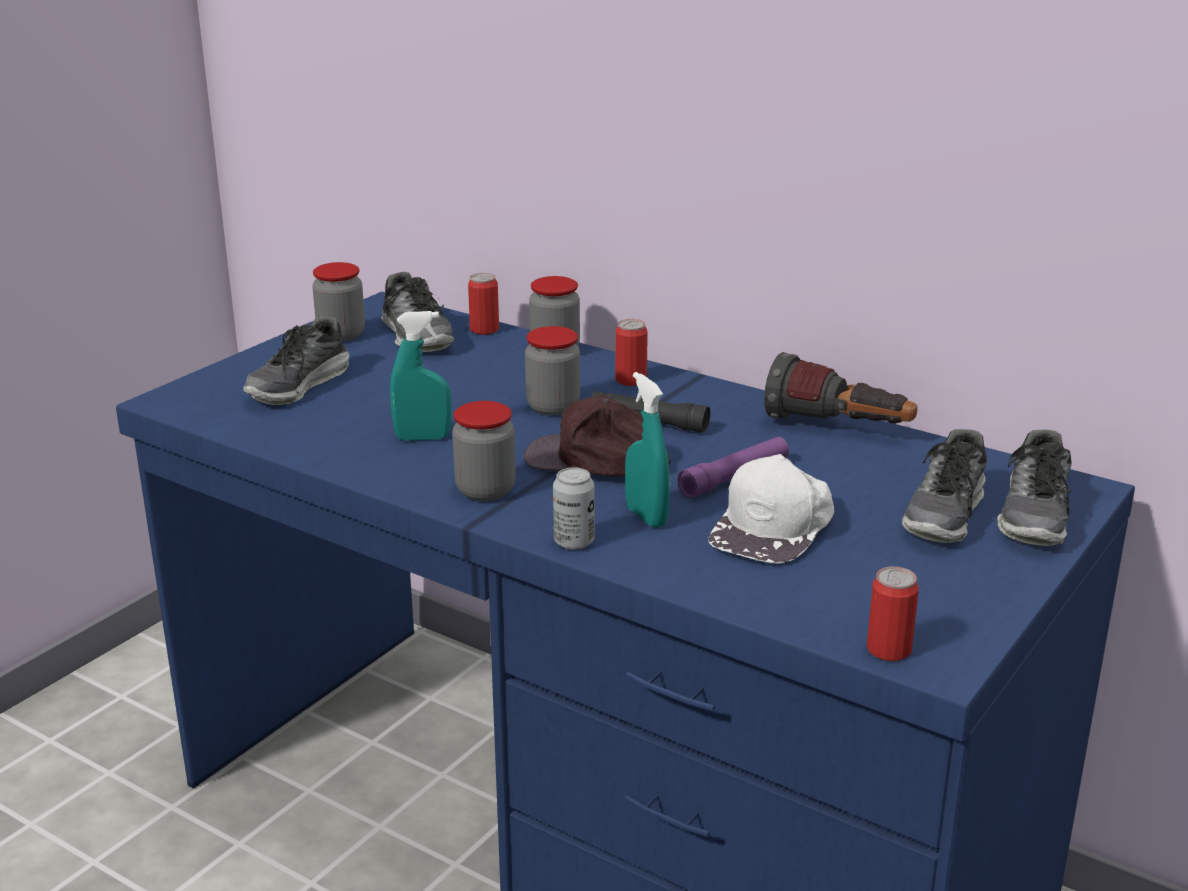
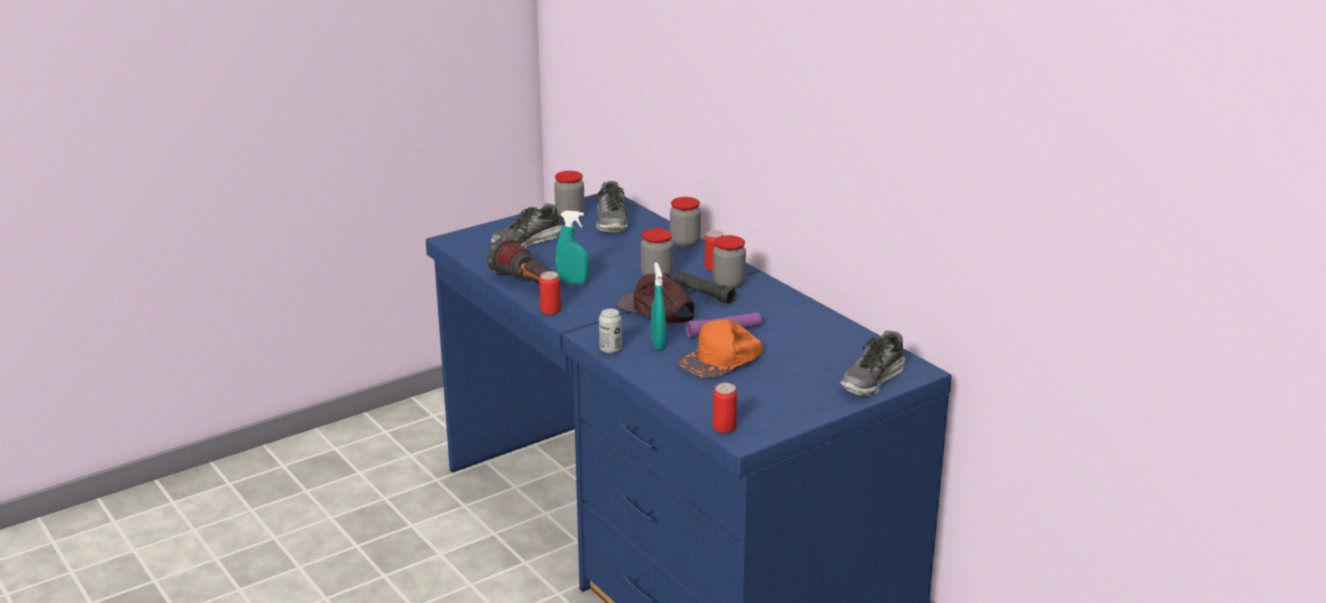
camera: 20 degrees right, 0 degrees up
(484, 329) = (654, 223): can -> can (550, 310)
(485, 490) = (585, 316): jar -> jar (728, 283)
(775, 526) = (722, 360): white cap -> orange cap
(838, 429) = (809, 314): flashlight -> flashlight (527, 285)
(946, 514) = (823, 370): shoe -> none

